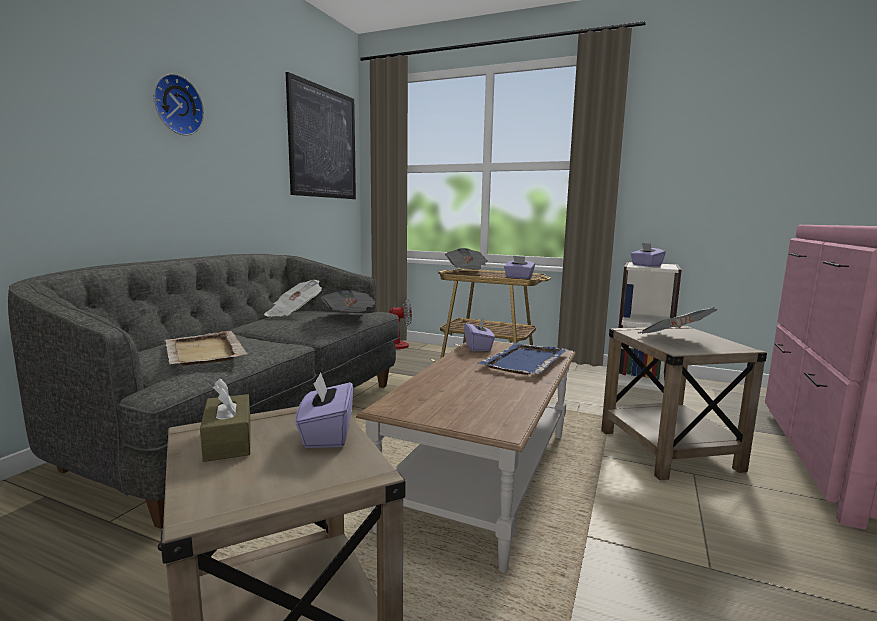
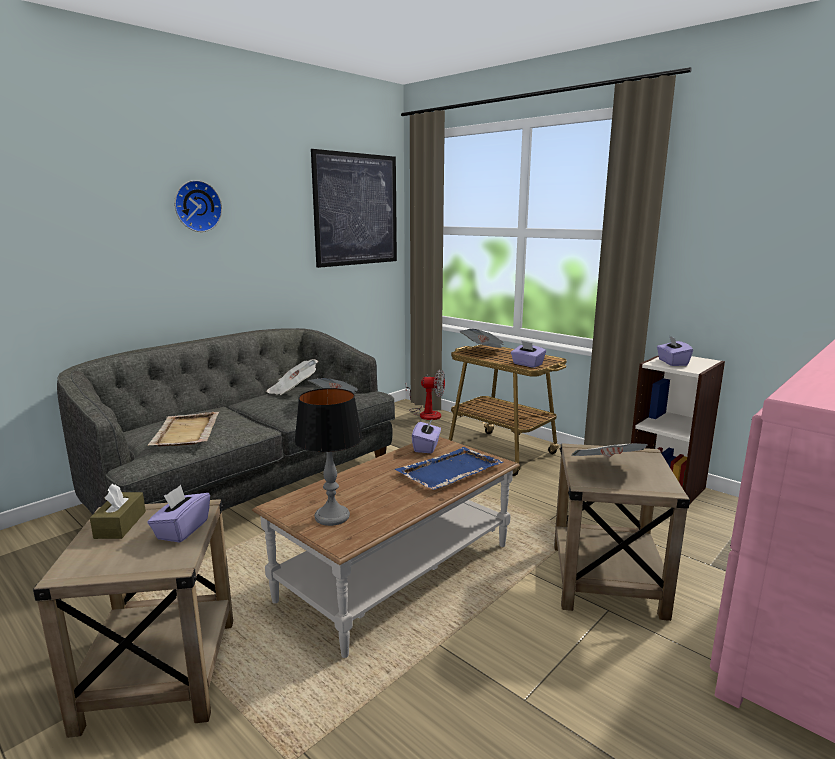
camera: 20 degrees right, 5 degrees up
(460, 409) = (332, 516): none -> table lamp

